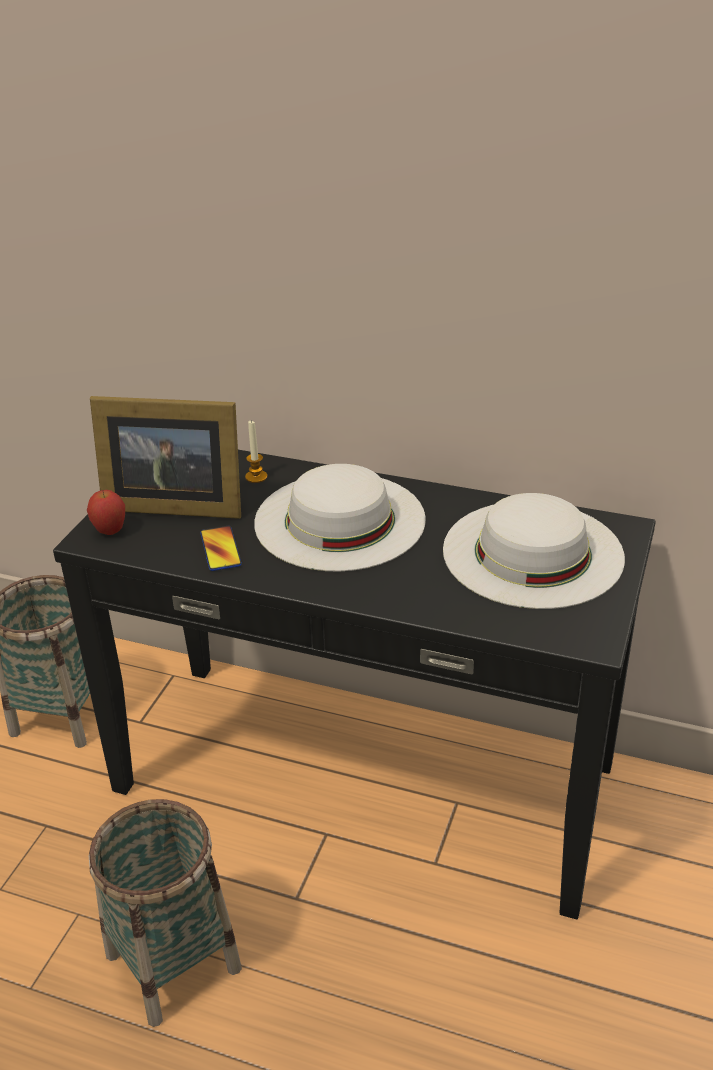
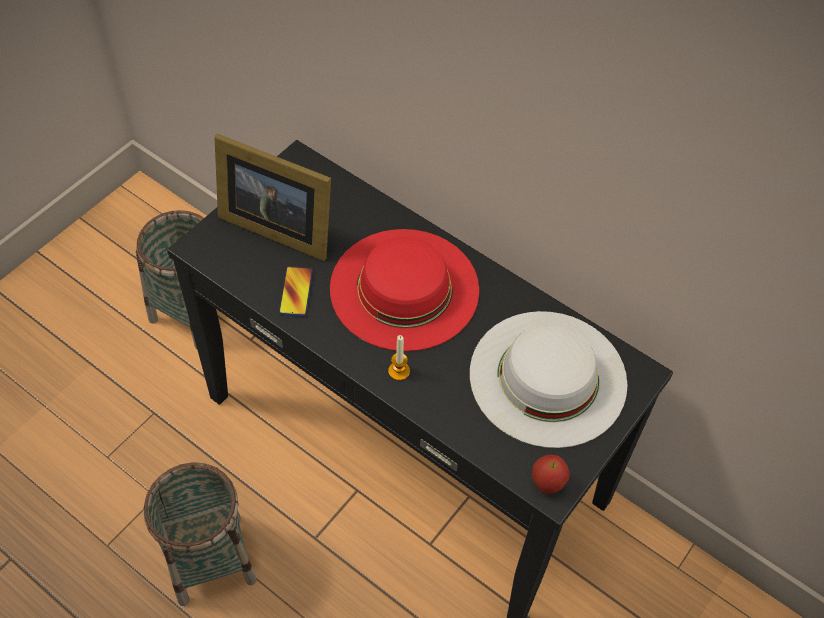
camera: 15 degrees right, 20 degrees up
(110, 531) = (217, 243): apple -> apple (547, 484)
(256, 477) = (355, 214): candle -> candle (399, 371)
(340, 520) = (404, 288): white hat -> red hat

